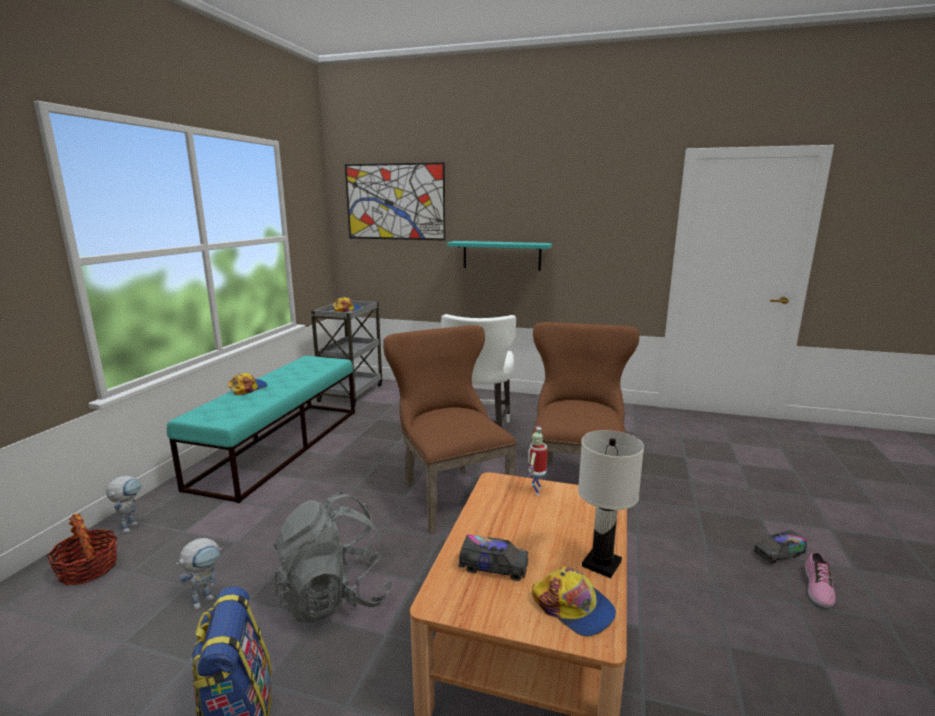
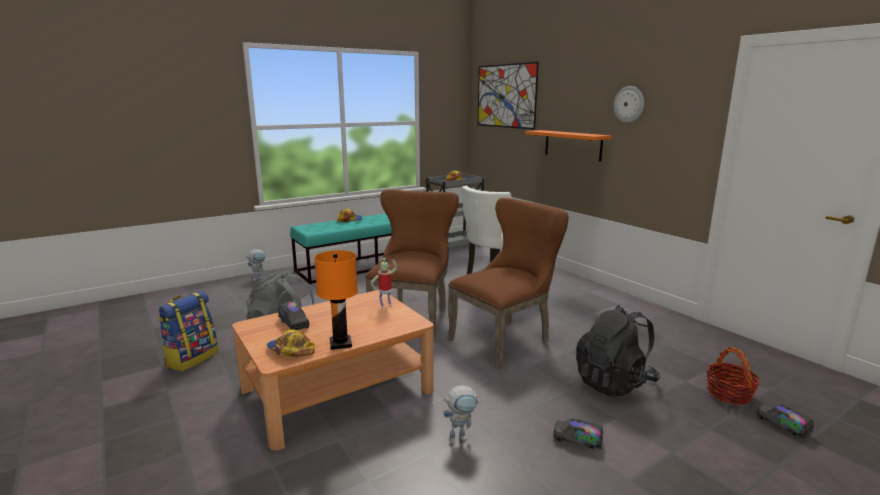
camera: 40 degrees right, 0 degrees up
(88, 569) = (224, 289): basket -> basket (729, 393)
(207, 598) = (243, 315): toy robot -> toy robot (461, 438)
(501, 255) = (572, 145): turquoise shelf -> orange shelf
(571, 210) = (629, 104): none -> wall clock
(573, 607) = (290, 350): cap -> cap turned 135 degrees clockwise
(602, 564) = (341, 344): white table lamp -> orange table lamp
(709, 487) = (614, 383): none -> black backpack
(817, 586) = (564, 468): shoe -> none
(829, 473) = (782, 425): none -> toy truck

